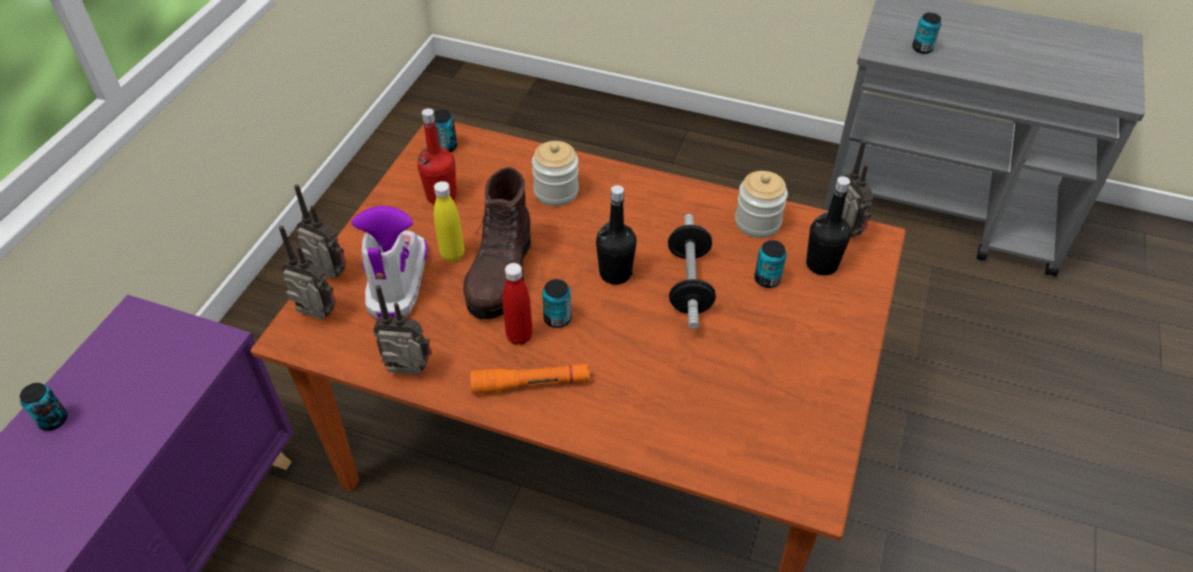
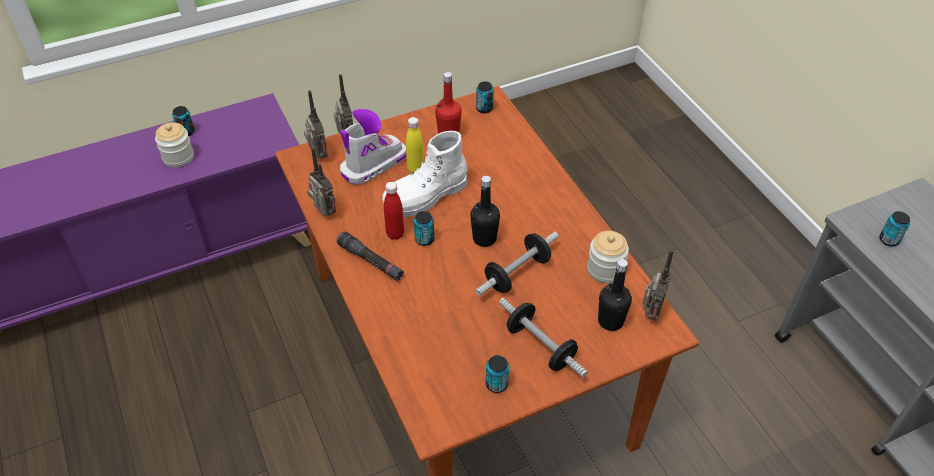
camera: 45 degrees right, 0 degrees up
(501, 275) = (426, 197): brown boot -> white boot
(531, 384) = (371, 261): orange flashlight -> black flashlight
(556, 191) = (511, 172): jar -> jar (178, 157)
(767, 279) = (565, 304): can -> can (496, 384)
(798, 335) = (540, 346): none -> dumbbell

